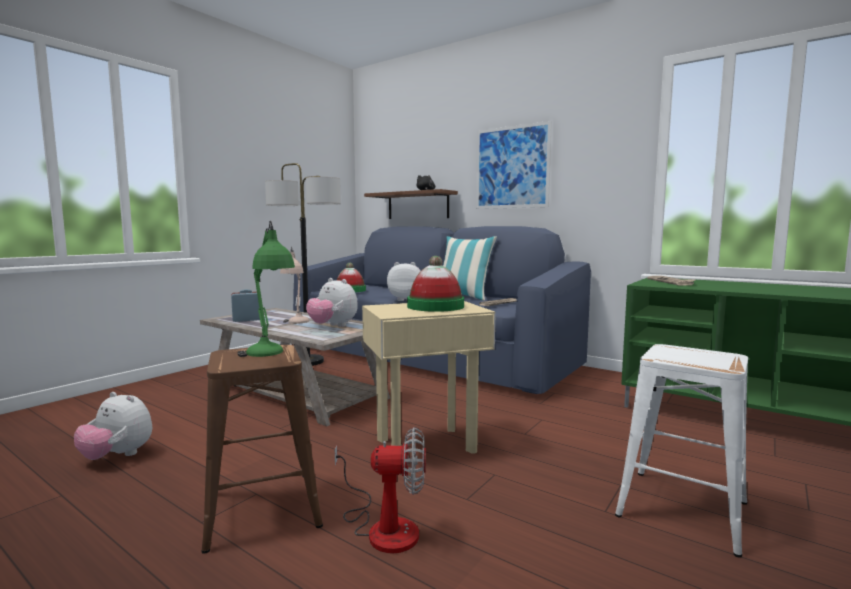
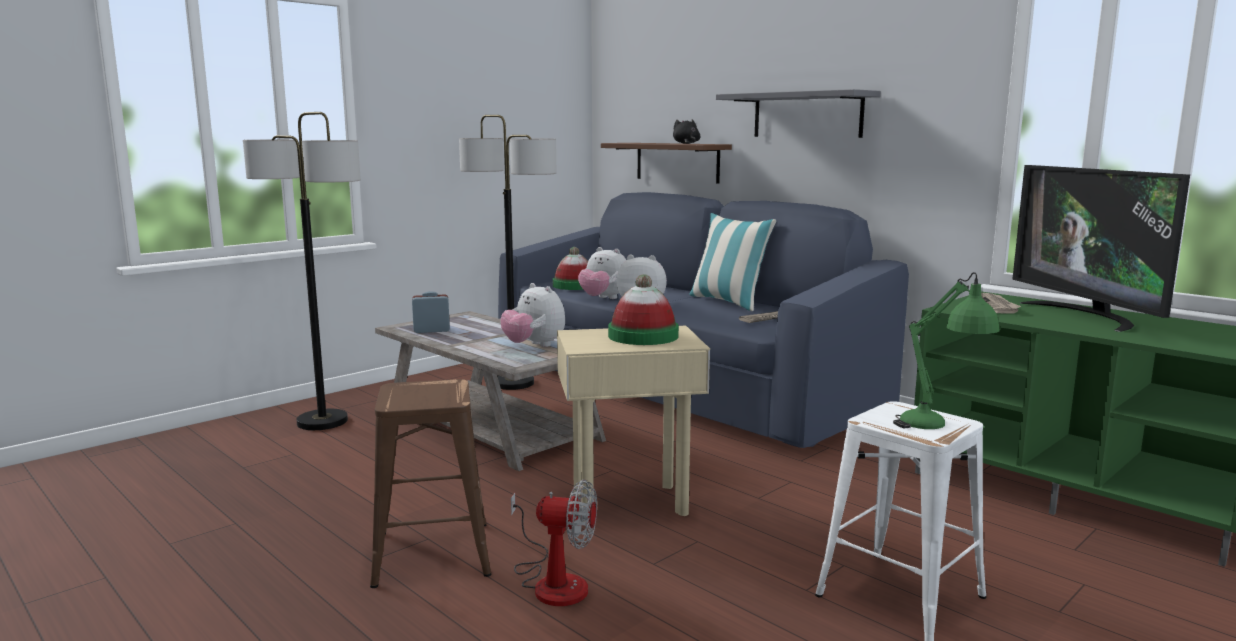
camera: 10 degrees right, 5 degrees up
(117, 456) = (286, 488): plush toy -> plush toy (604, 299)
(154, 397) = (322, 421): none -> floor lamp
(269, 356) = (438, 394): green table lamp -> green table lamp (938, 429)
(295, 323) = (489, 339): beige table lamp -> none
(512, 167) = (807, 115): picture -> grey shelf
(739, 285) = (1087, 315): none -> television

